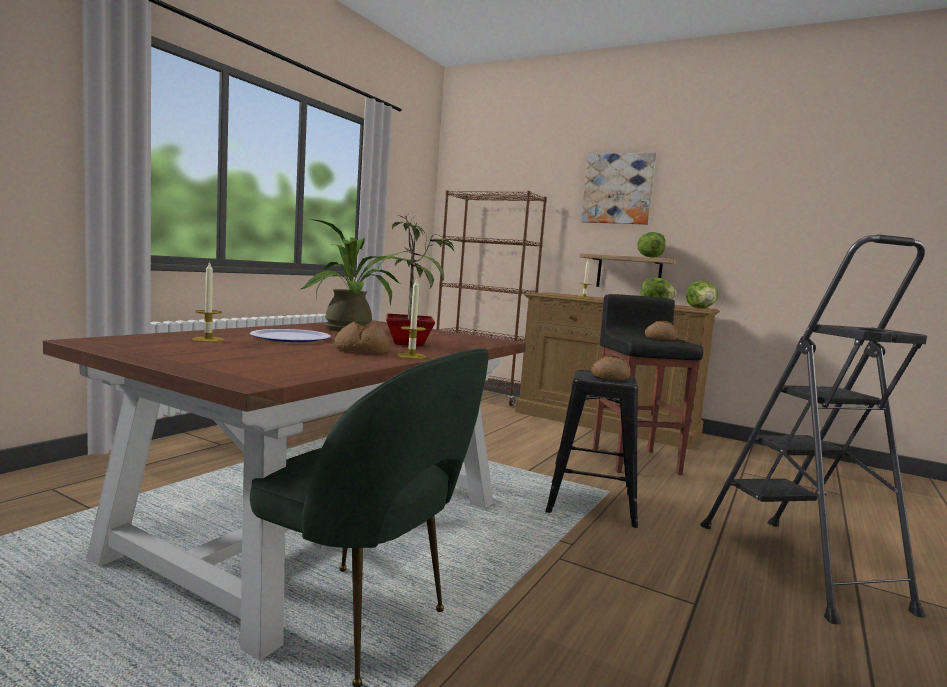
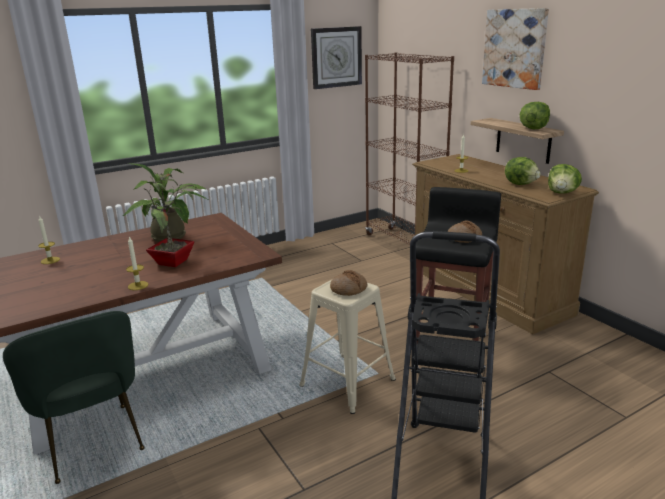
camera: 30 degrees right, 15 degrees up
(290, 338) = (104, 255): plate -> none
(361, 350) = (119, 276): bread -> none
(405, 192) = (336, 57): none -> wall clock
(592, 502) = (349, 382): black stool -> beige stool

